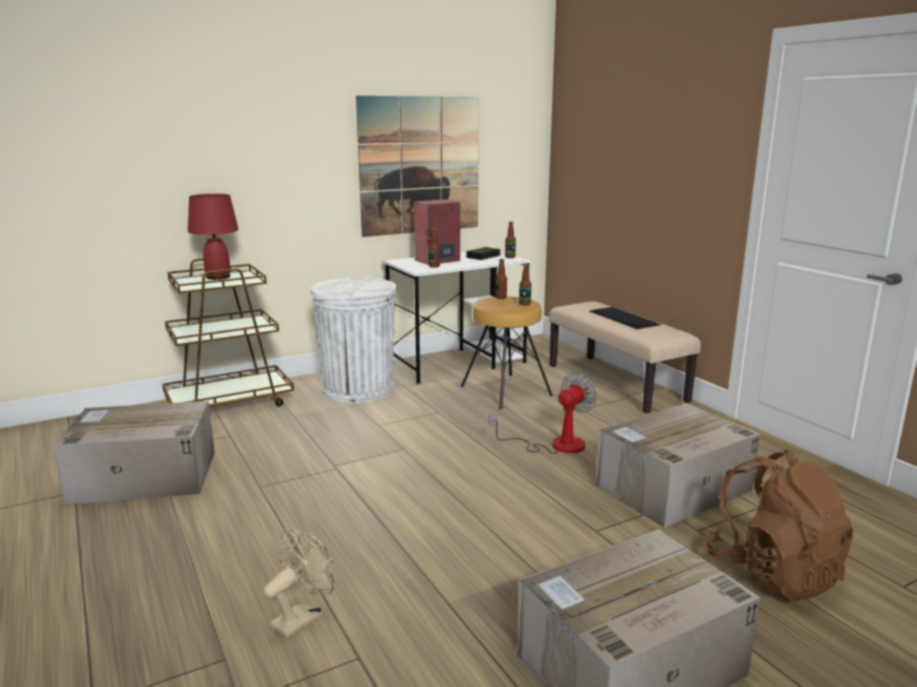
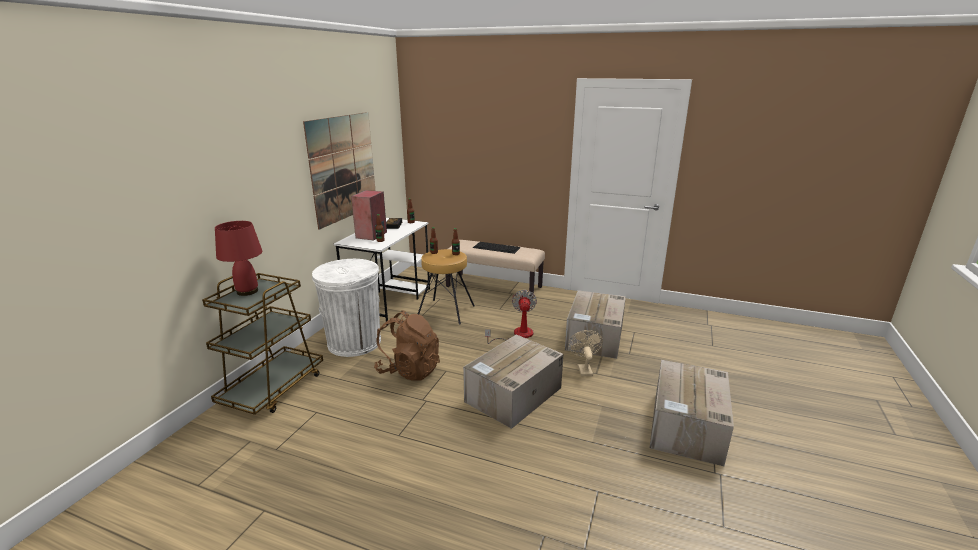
camera: 40 degrees left, 5 degrees up
(142, 477) = (301, 471): cardboard box -> cardboard box (513, 395)
(302, 617) = (544, 490): beige fan -> beige fan (583, 369)
(772, 572) = (674, 360): brown backpack -> brown backpack (409, 370)

